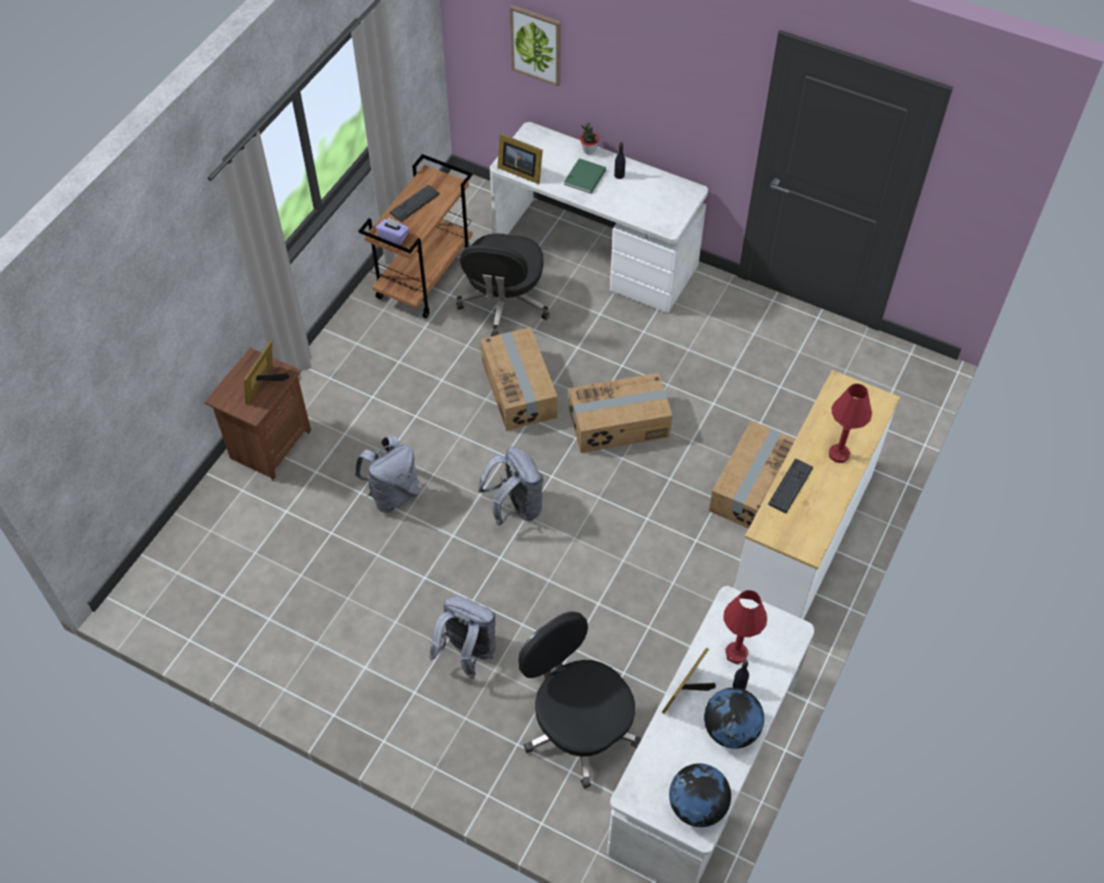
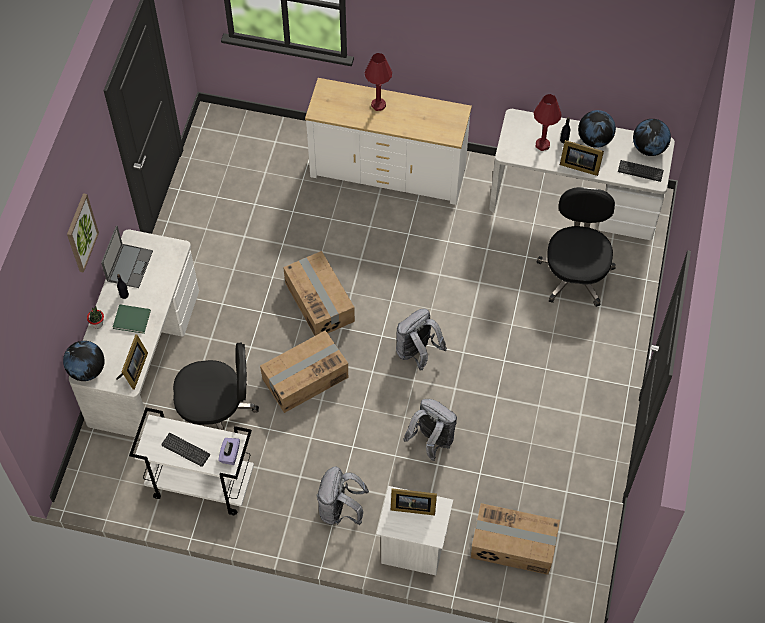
camera: 105 degrees left, 5 degrees up
(269, 444) = (413, 549): brown nightstand -> white nightstand
(425, 277) = (200, 484): brown cart -> white cart
(467, 653) = (546, 353): grey backpack -> grey backpack (340, 510)
(535, 136) = (87, 370): none -> globe
(536, 45) = (50, 329): picture -> picture (81, 233)
(579, 727) = (575, 273): black office chair -> black office chair turned 150 degrees clockwise
(657, 185) = (129, 265): none -> laptop
(752, 487) = (352, 208): cardboard box -> cardboard box (513, 545)
(790, 486) = (413, 128): keyboard -> keyboard (640, 171)

